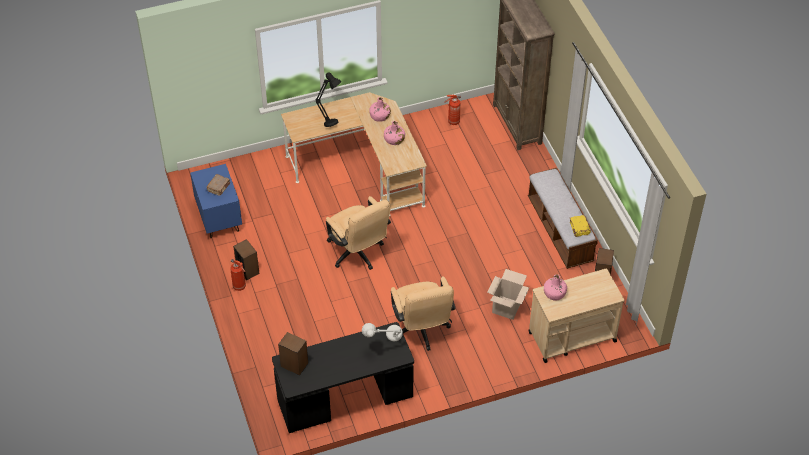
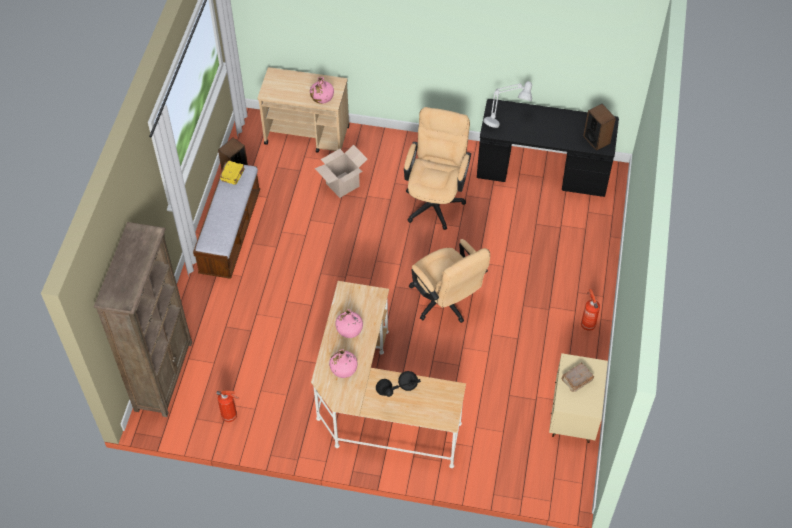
camera: 150 degrees left, 5 degrees up
(219, 219) = (573, 416): blue nightstand -> beige nightstand
(248, 270) = (570, 338): speaker -> none
(358, 254) = (445, 303): beige office chair -> beige office chair turned 150 degrees clockwise

